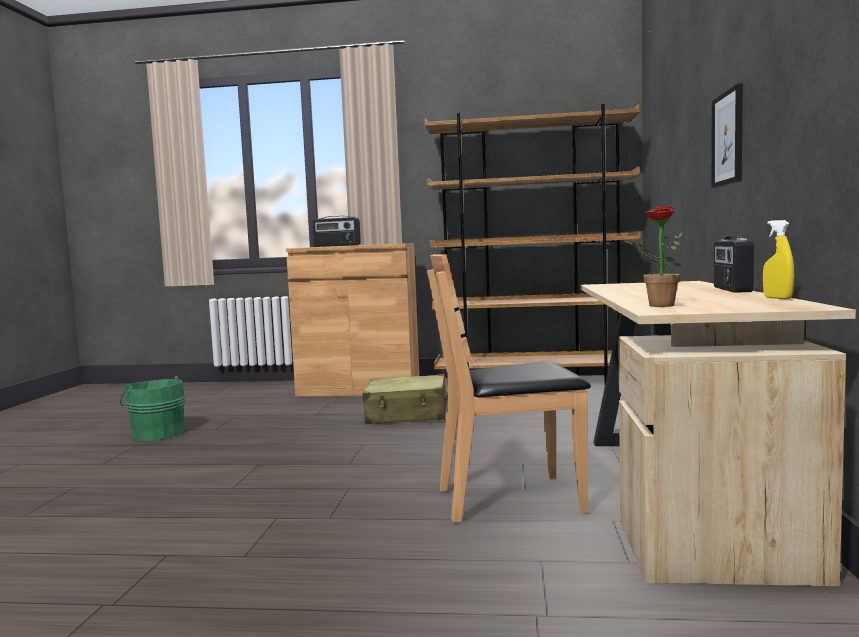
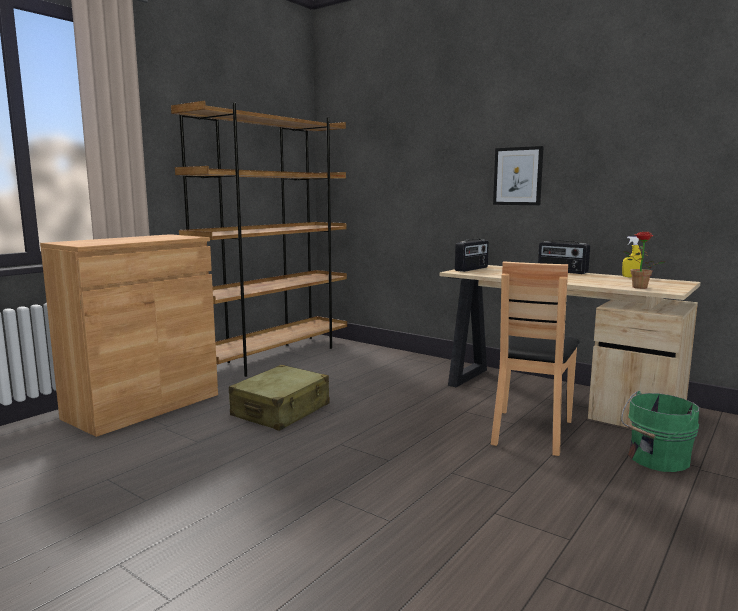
camera: 60 degrees left, 5 degrees up
(157, 433) = (86, 542): green bucket -> green bucket (656, 459)
(337, 246) = (124, 241): radio -> radio (472, 269)

